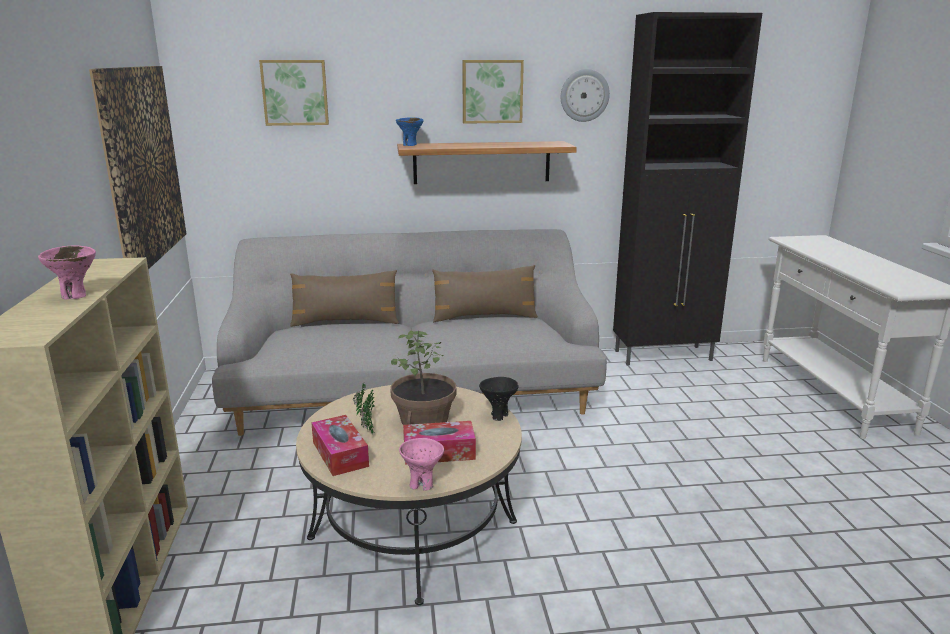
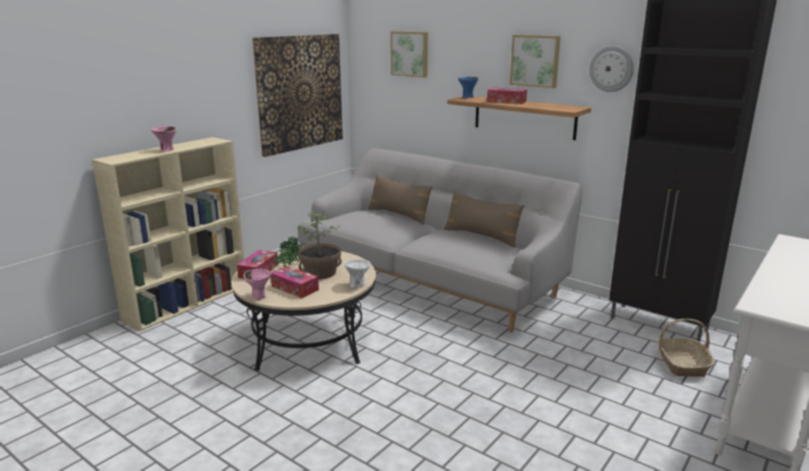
camera: 45 degrees right, 0 degrees up
(471, 144) = (506, 101): none -> tissue box
(498, 415) = (357, 285): black bowl -> white bowl
(731, 381) = (681, 363): none -> basket

